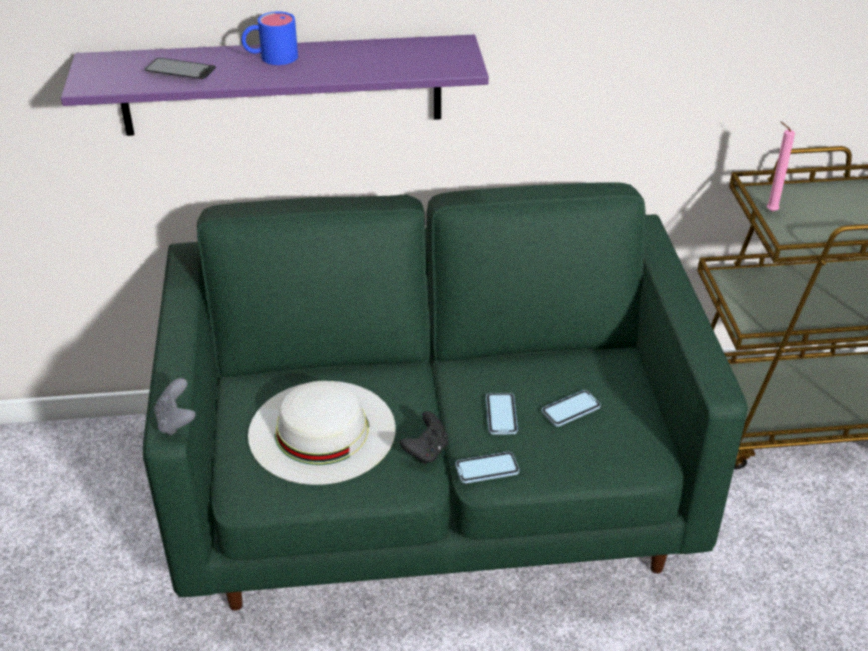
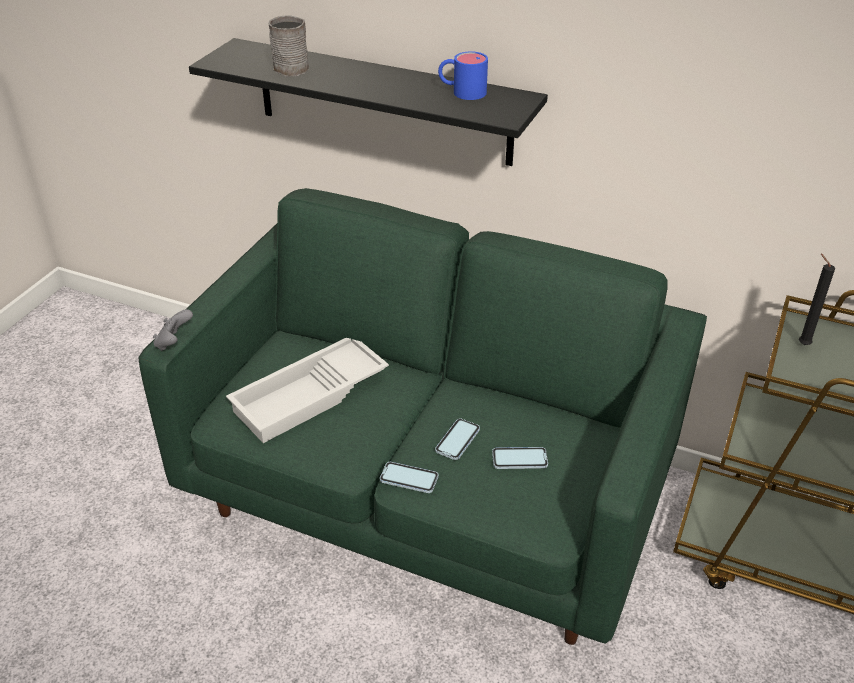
camera: 30 degrees right, 0 degrees up
(180, 71) = (287, 67): phone -> grey mug
(270, 58) = (362, 73): blue mug -> blue mug (462, 92)
(281, 85) = (383, 102): purple shelf -> black shelf
(322, 431) = (310, 397): white hat -> white tray
(426, 451) = (374, 445): black game controller -> none
(769, 211) = (802, 344): pink candle -> black candle

